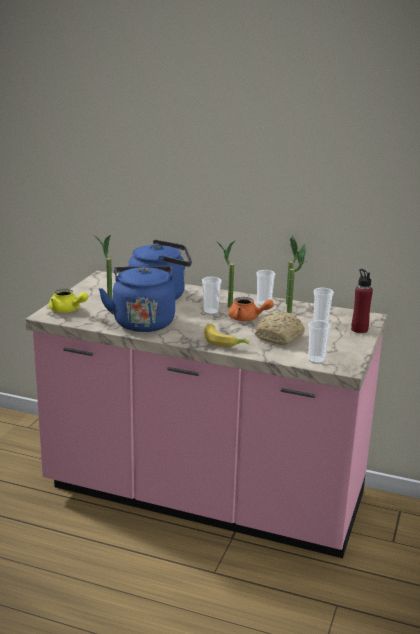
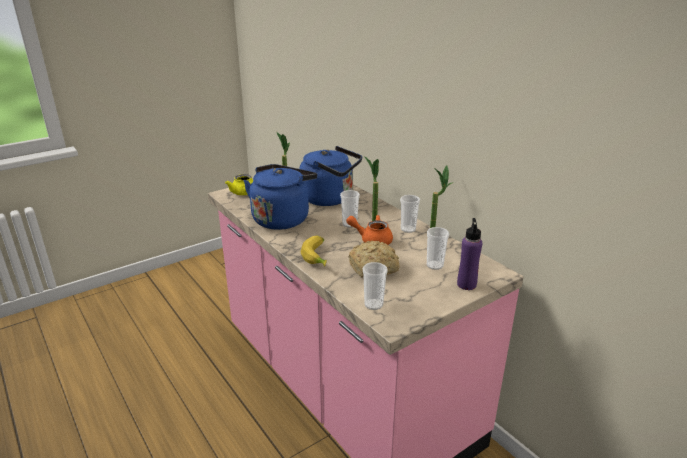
camera: 35 degrees right, 5 degrees up
(247, 318) = (372, 240): orange teapot -> orange teapot turned 135 degrees clockwise
(293, 311) = (426, 244): potted plant -> none
(359, 329) = (466, 284): red bottle -> purple bottle

